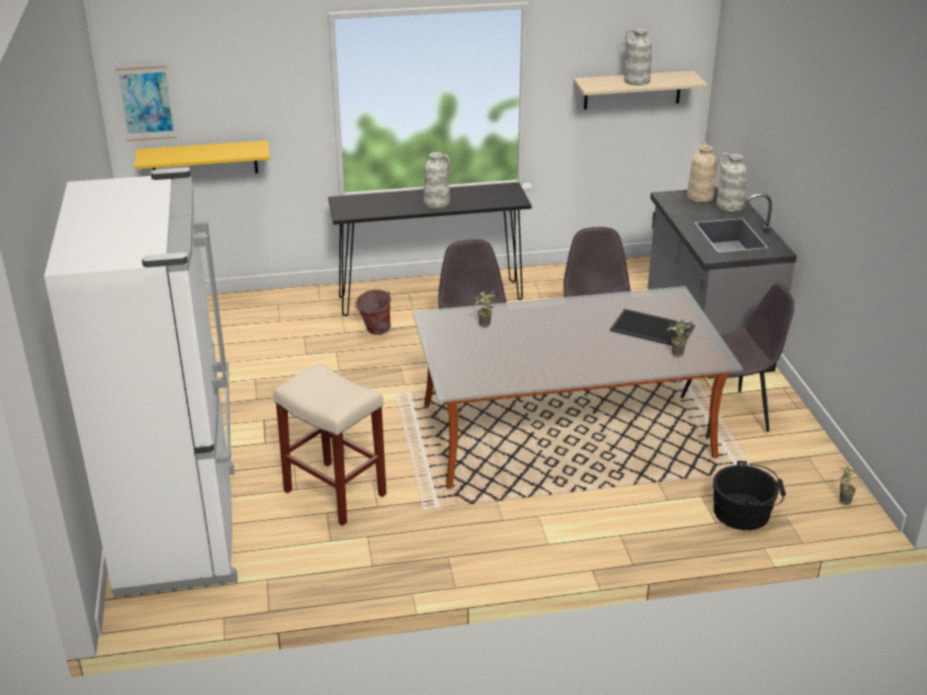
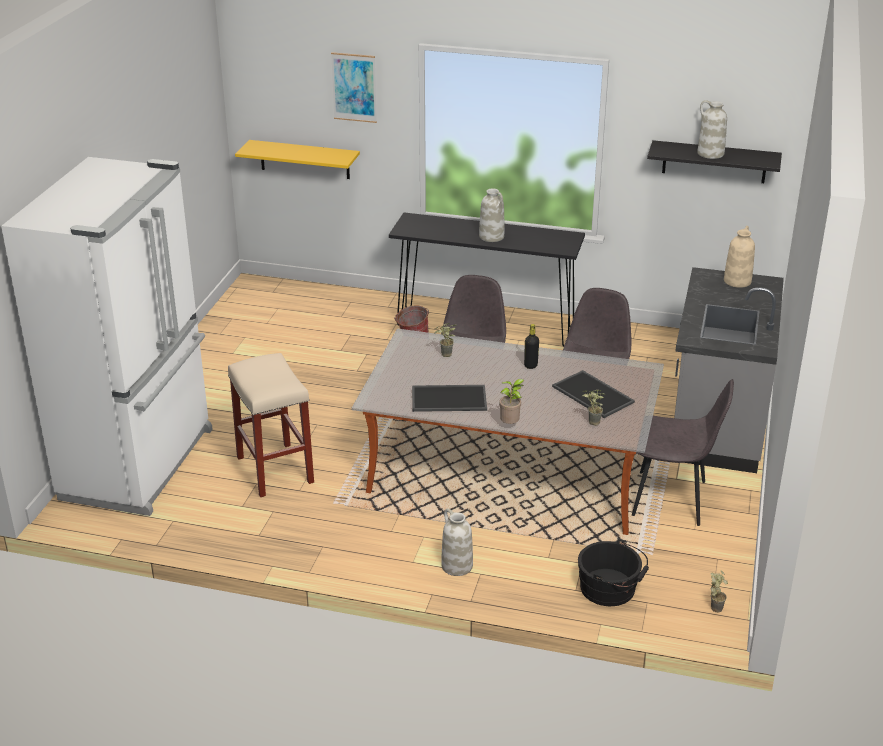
camera: 25 degrees right, 0 degrees up
(146, 103) = (260, 101): picture -> picture (354, 87)
(526, 366) = (449, 398): none -> tray
(572, 316) = (530, 365): none -> black bottle
(606, 376) = (510, 425): none -> potted plant
(632, 90) = (714, 162): beige shelf -> black shelf
(729, 206) = (757, 296): white vase -> white vase (456, 566)

